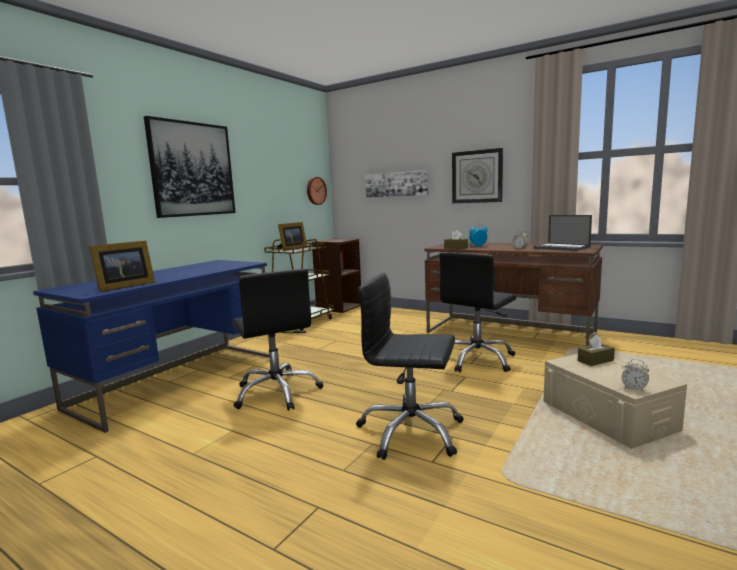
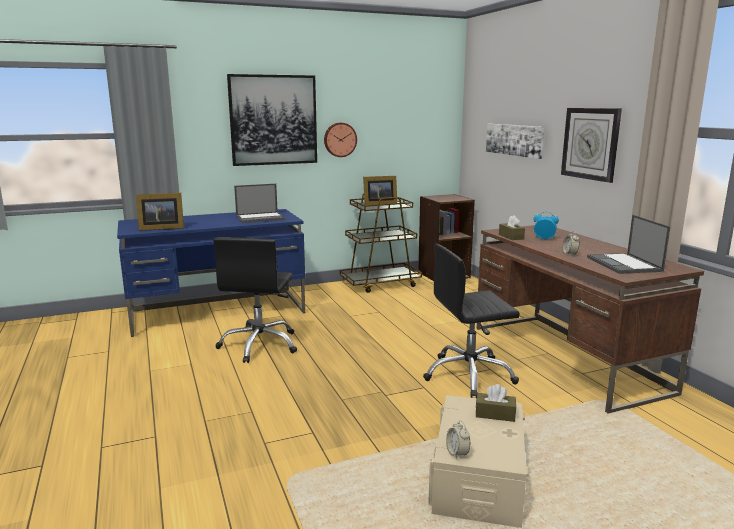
camera: 35 degrees right, 5 degrees up
(217, 266) = (261, 218): none -> laptop
(315, 191) = (434, 138): wall clock -> wall clock (340, 139)
(410, 432) = (290, 415): black office chair -> none

